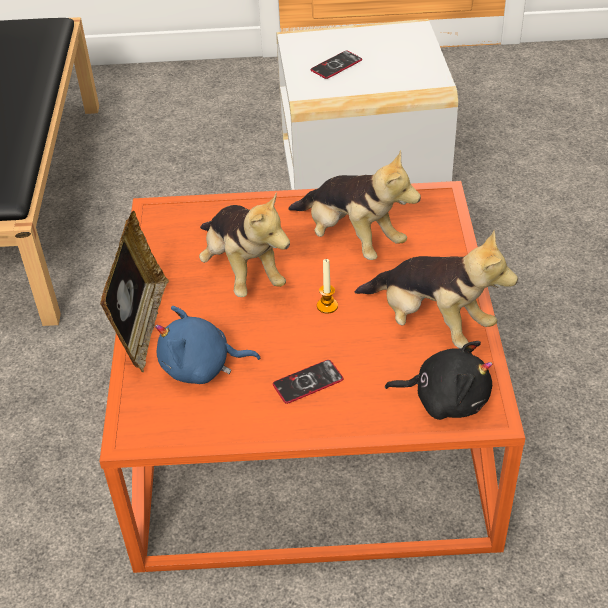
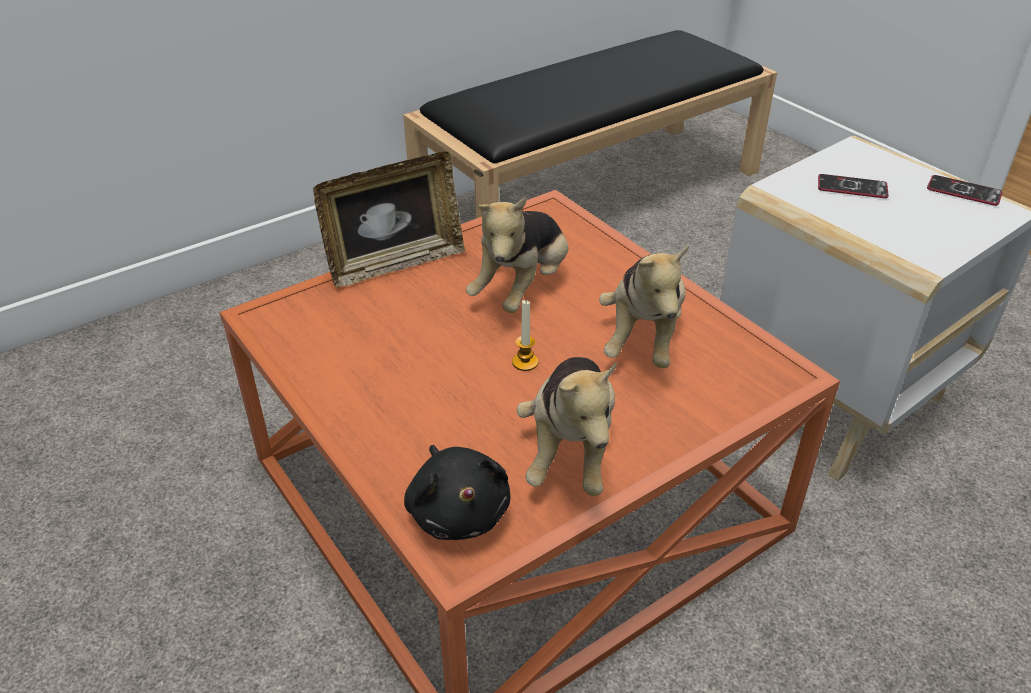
camera: 55 degrees right, 5 degrees down
(201, 367) = (372, 319): blue plush toy -> none
(308, 382) = (404, 394): phone -> phone (963, 191)

